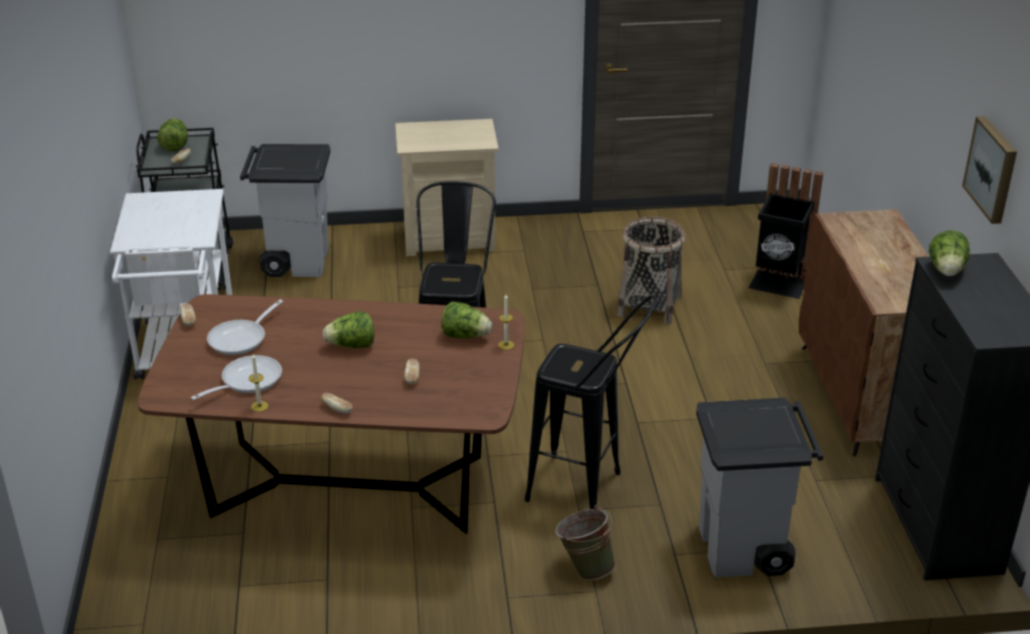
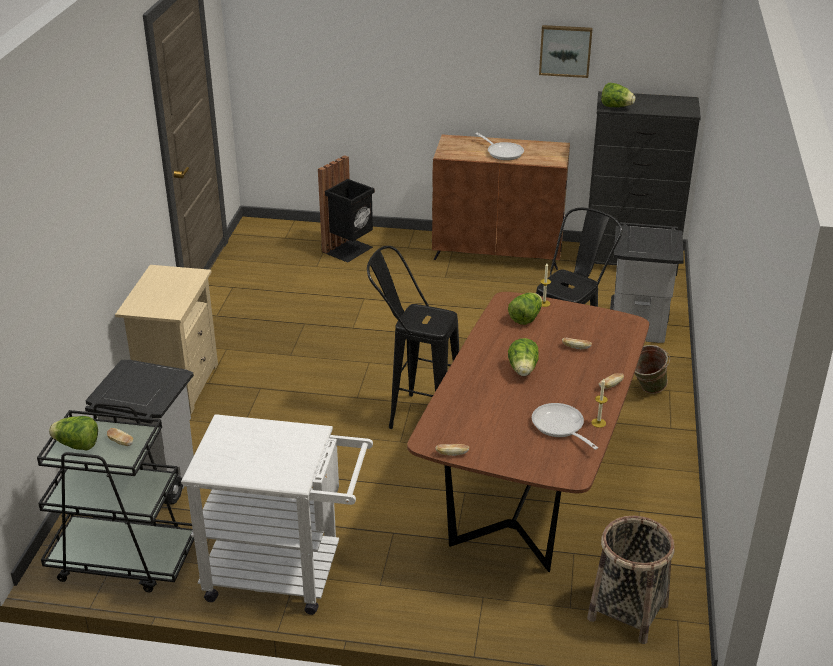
camera: 75 degrees left, 0 degrees up
(241, 338) = (493, 425): frying pan -> frying pan (503, 152)
(649, 306) = (348, 307): basket -> basket (627, 612)

